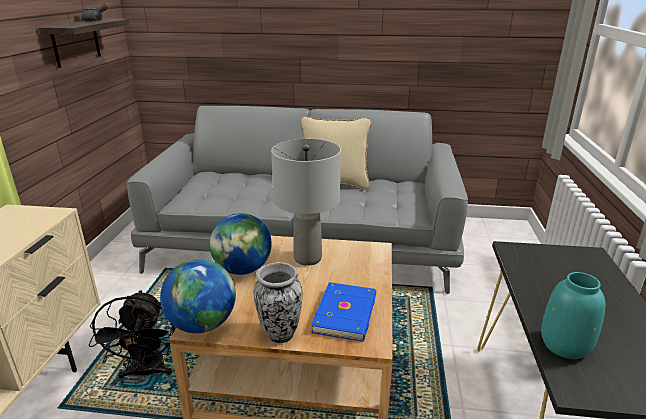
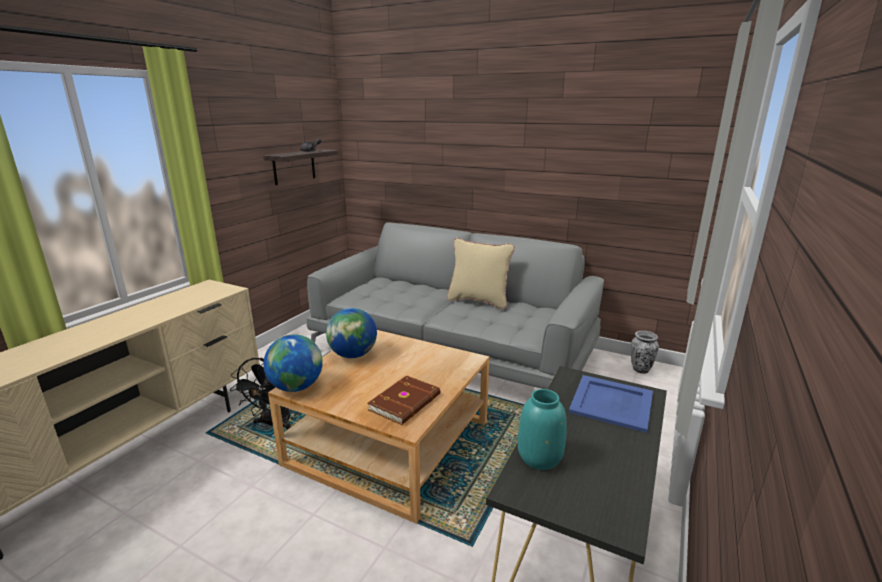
camera: 20 degrees right, 5 degrees down
(280, 333) = (345, 405): vase -> vase (640, 369)
(307, 258) = (408, 356): grey table lamp -> none
(346, 313) = (406, 402): blue book -> brown book
(572, 270) = (612, 402): none -> blue tray

